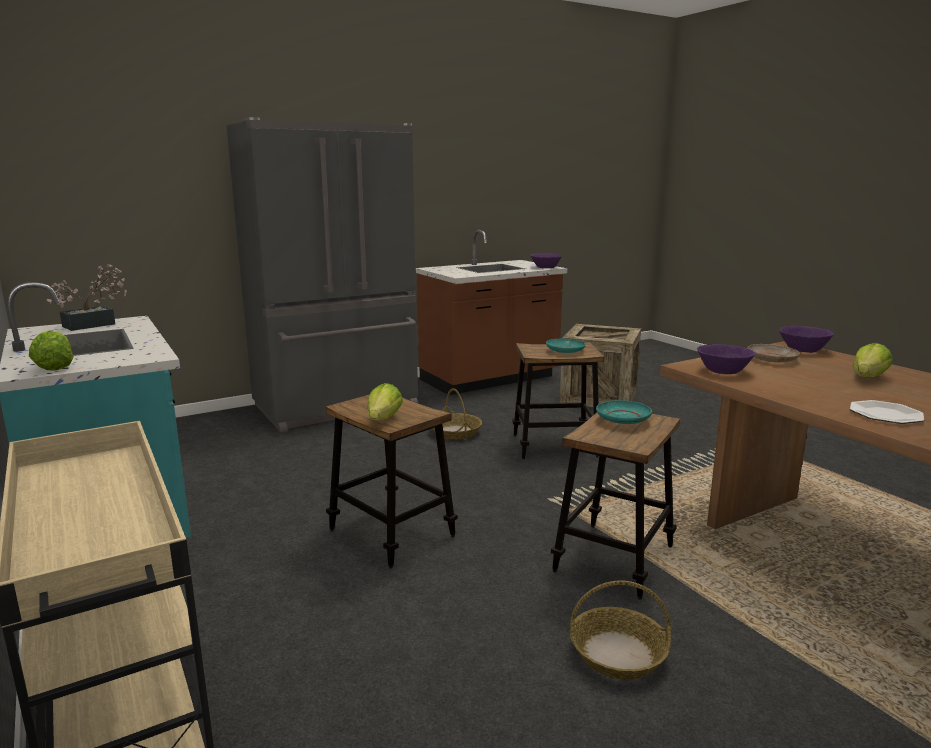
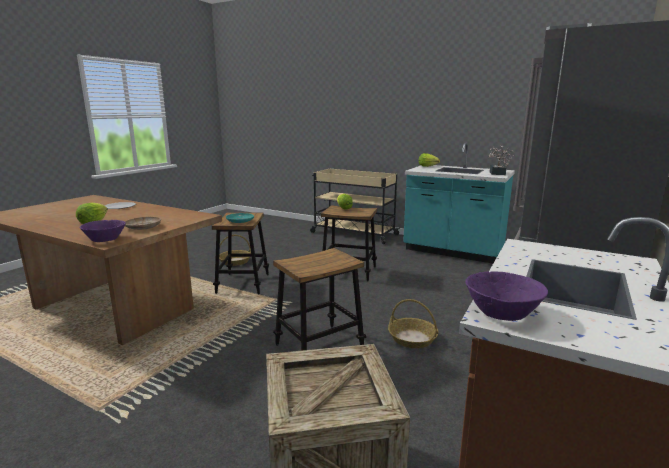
camera: 150 degrees right, 0 degrees up
(565, 350) = (311, 261): turquoise plate -> none
(724, 371) = (183, 215): purple bowl -> none

